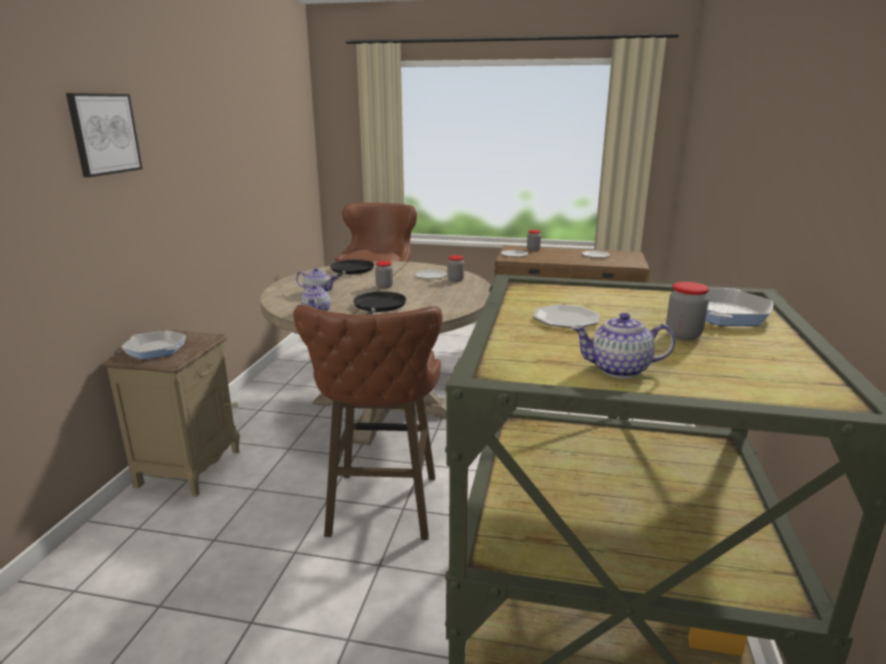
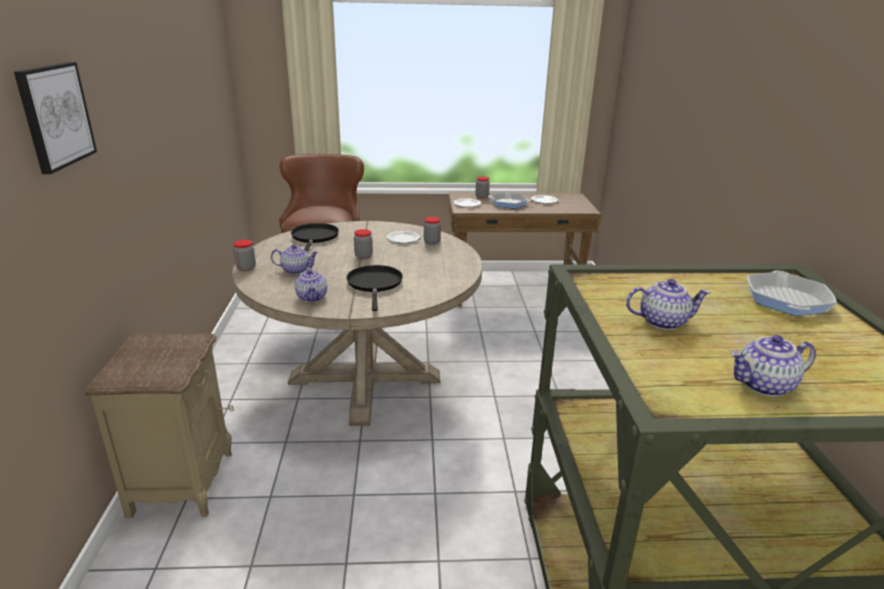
camera: 15 degrees left, 5 degrees up
(156, 349) = (142, 364): frying pan -> frying pan (508, 203)
(382, 509) = (414, 497): brown stool -> none
(565, 319) = (663, 322): plate -> teapot
(683, 335) = (777, 332): jar -> jar (246, 268)

